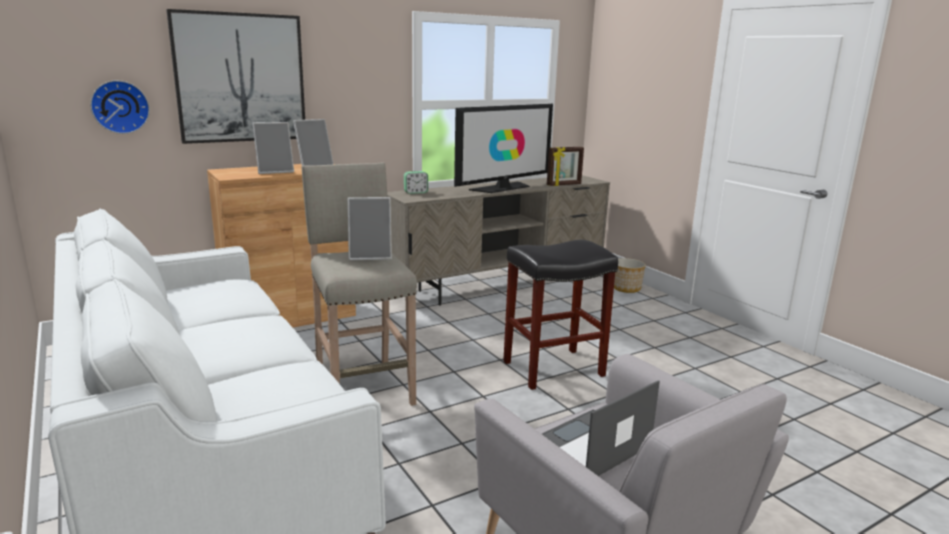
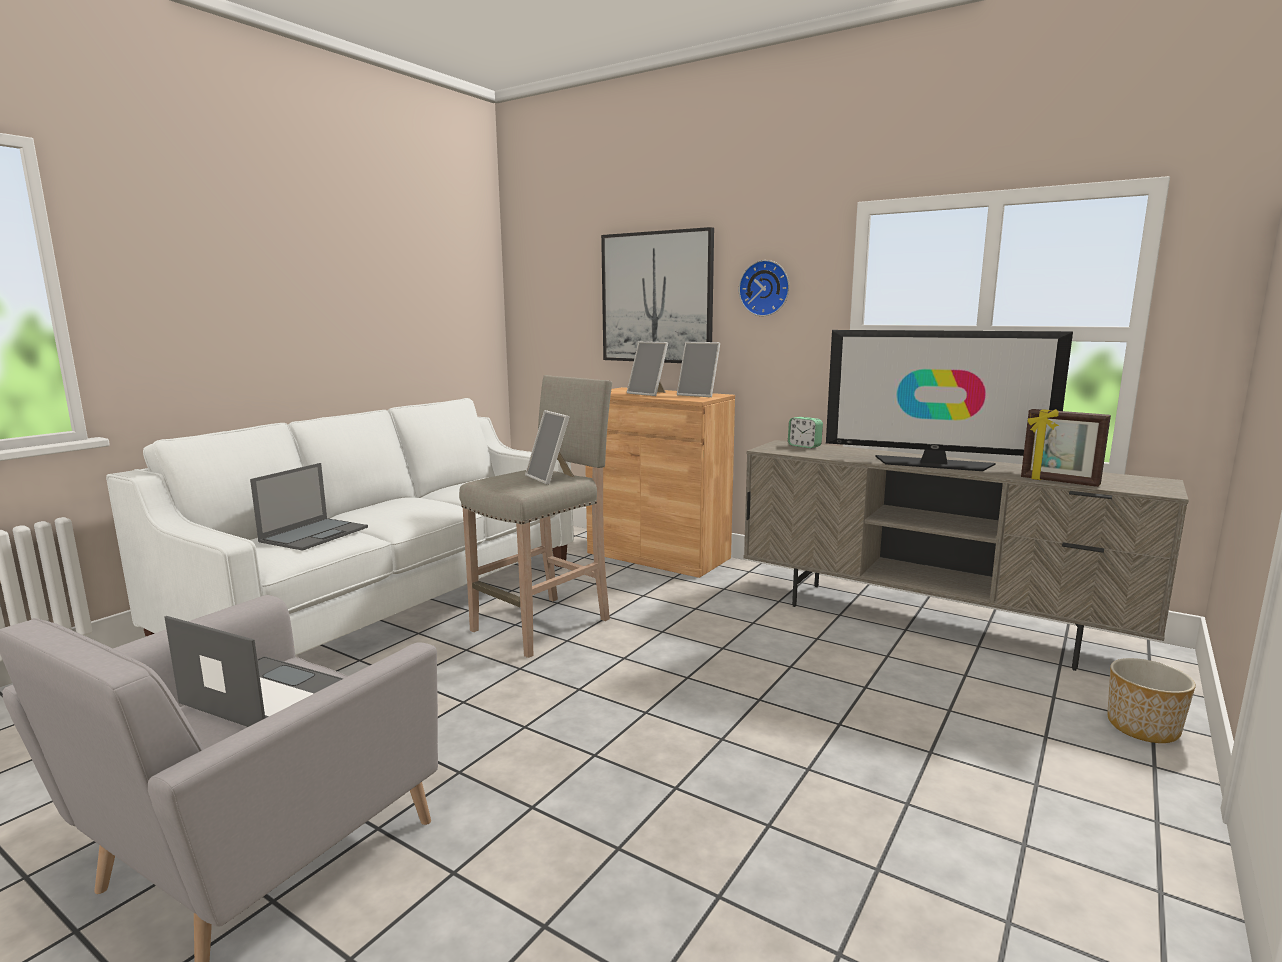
camera: 65 degrees right, 5 degrees down
(120, 107) = (568, 324): wall clock -> wall clock (765, 288)
(275, 381) = (315, 534): none -> laptop
(554, 368) = (705, 720): black stool -> none

